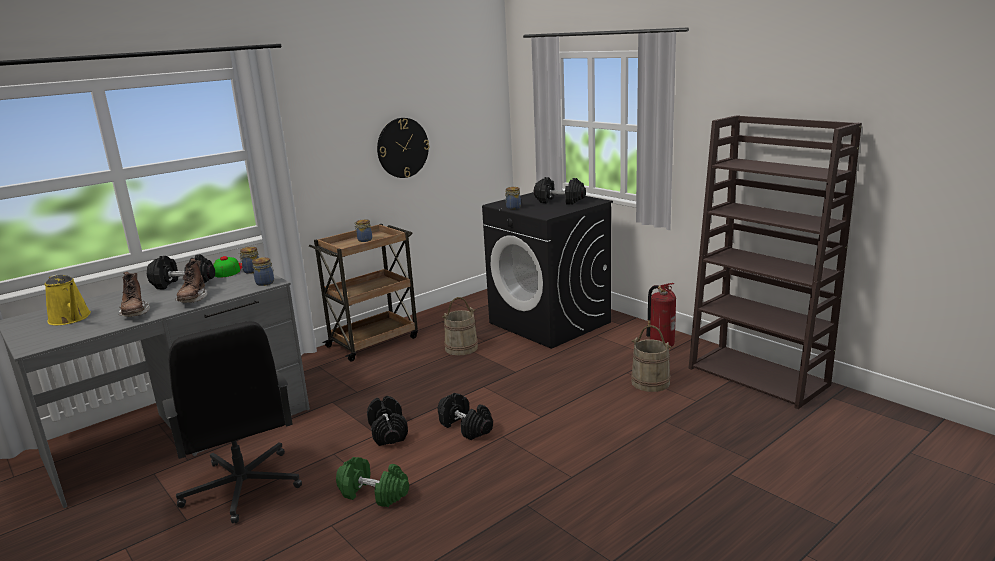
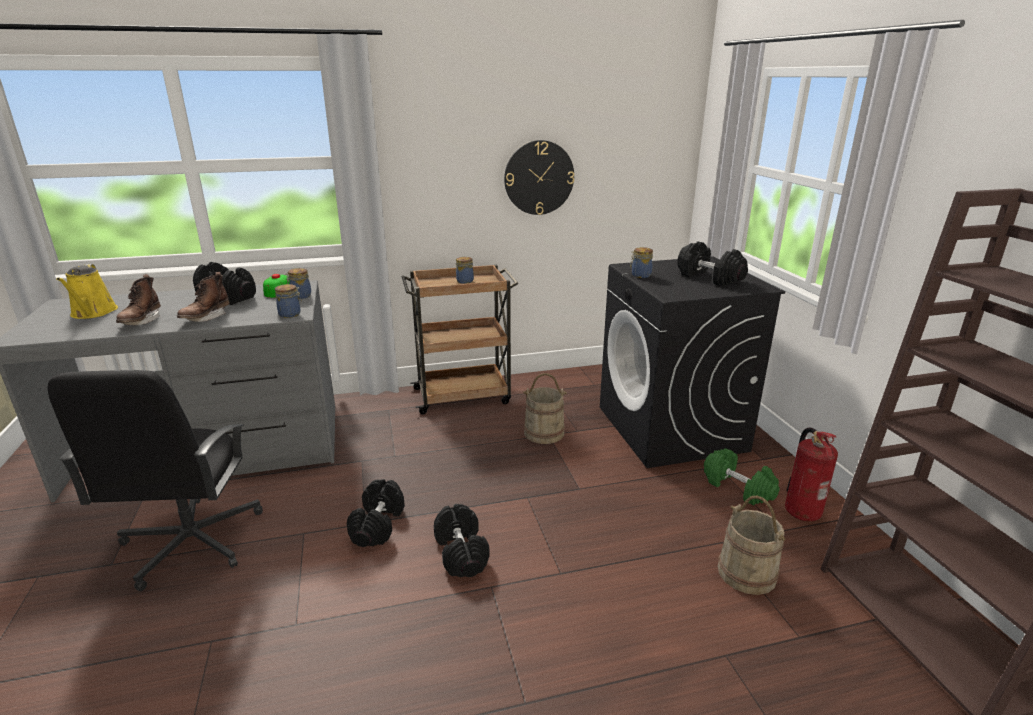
camera: 25 degrees right, 5 degrees up
(374, 493) = (289, 613): green dumbbell -> green dumbbell (738, 488)

